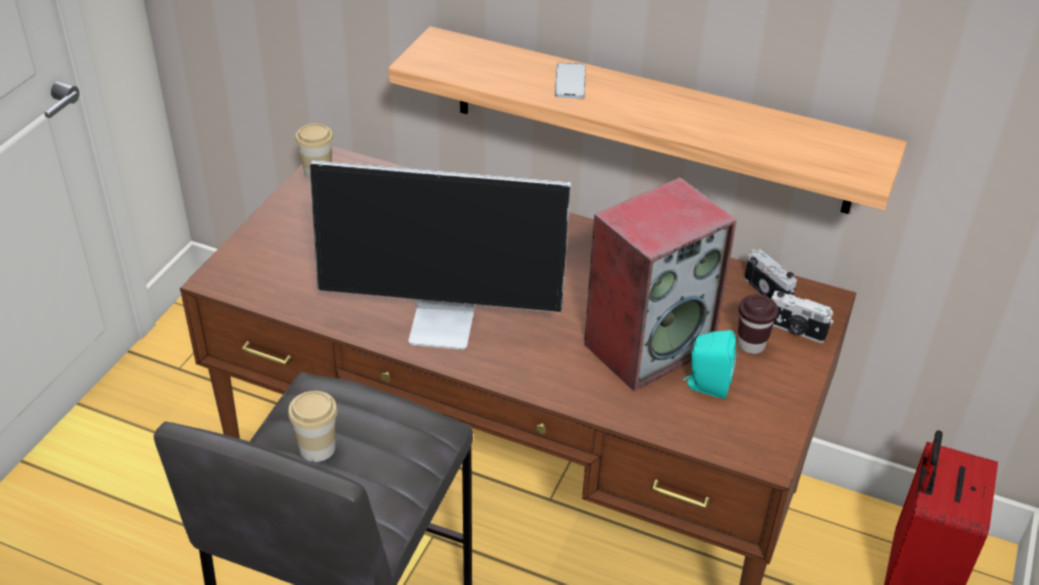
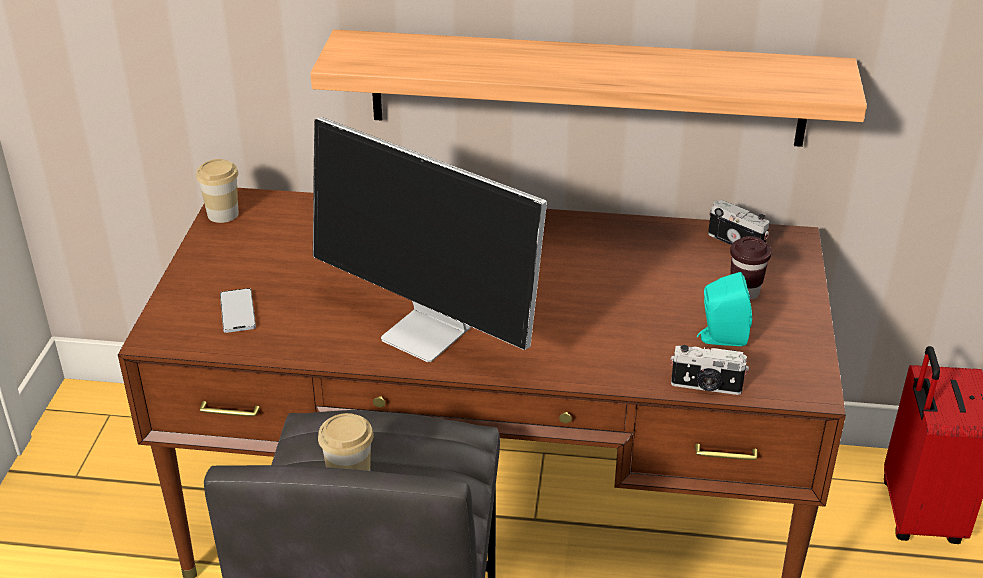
camera: 15 degrees left, 5 degrees down
(445, 325) = (429, 334): monitor -> monitor turned 45 degrees clockwise
(570, 82) = (507, 57): phone -> phone (237, 311)
(649, 345) = (646, 312): speaker -> none
(795, 331) = (780, 271): camera -> camera (706, 387)

